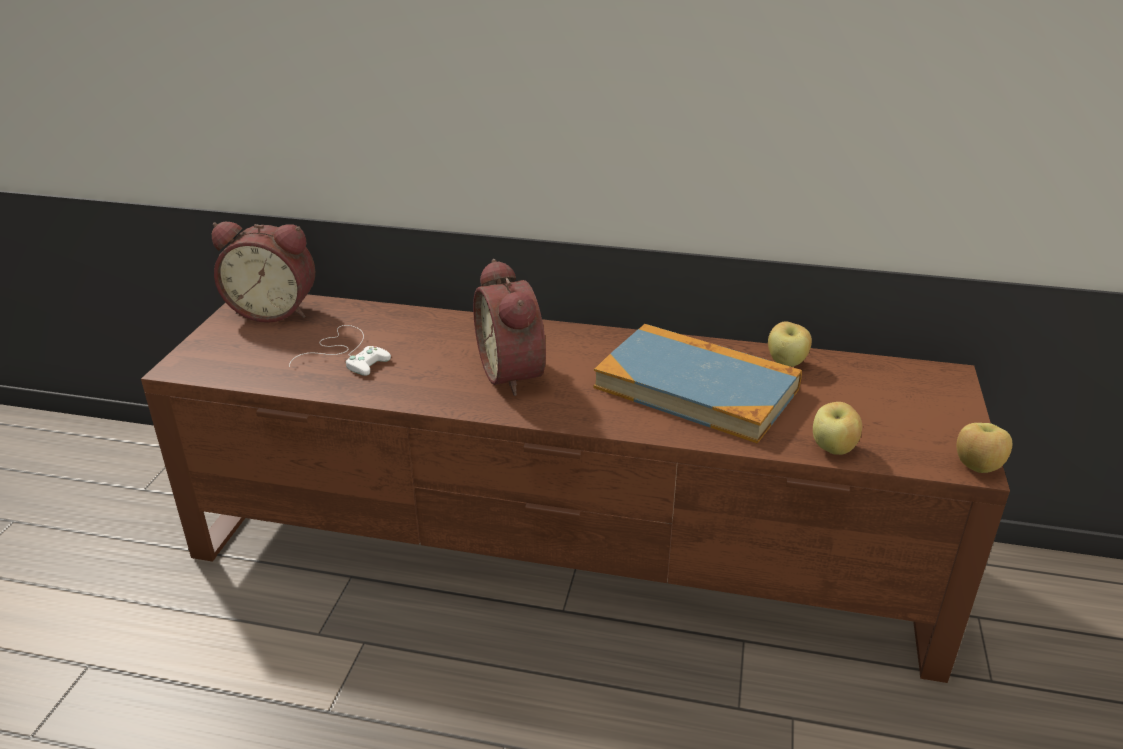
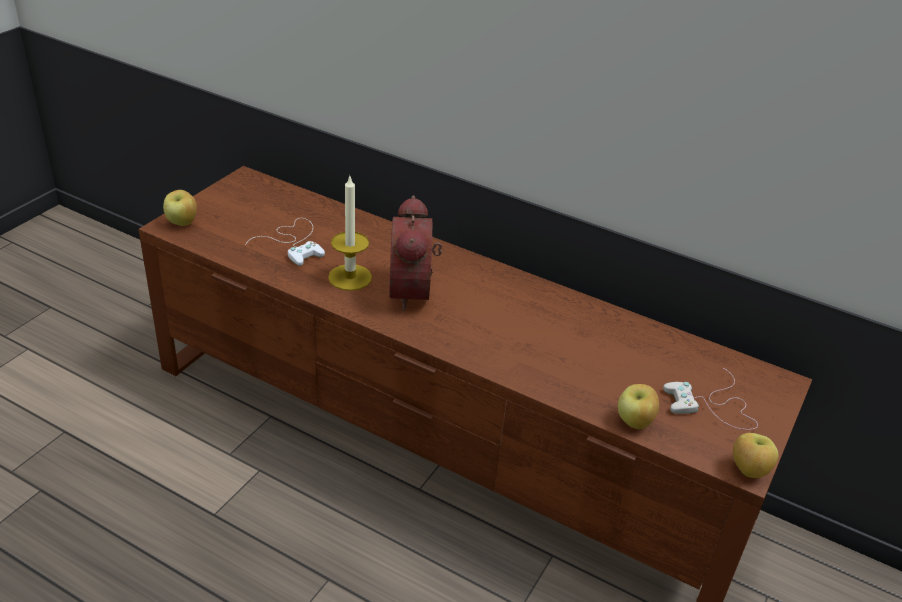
camera: 15 degrees right, 5 degrees up
(274, 310) = (258, 192): alarm clock -> none
(433, 375) = (350, 277): none -> candle
(696, 388) = (553, 340): book -> none
(786, 363) = (643, 336): apple -> apple (182, 223)
(899, 413) = (713, 406): none -> white game controller

